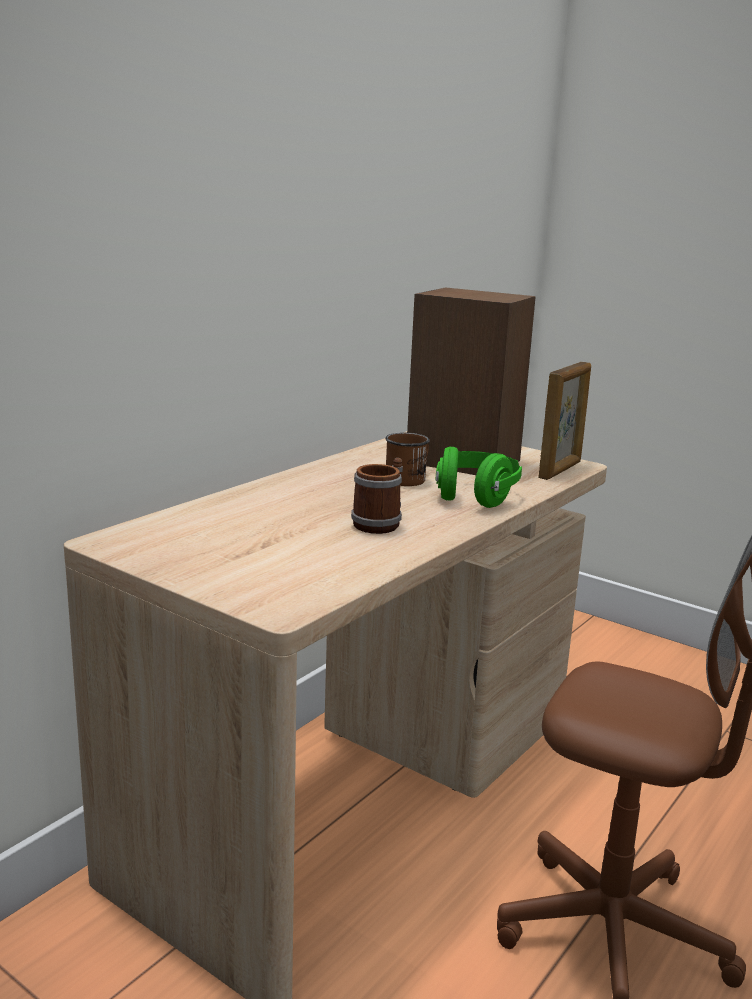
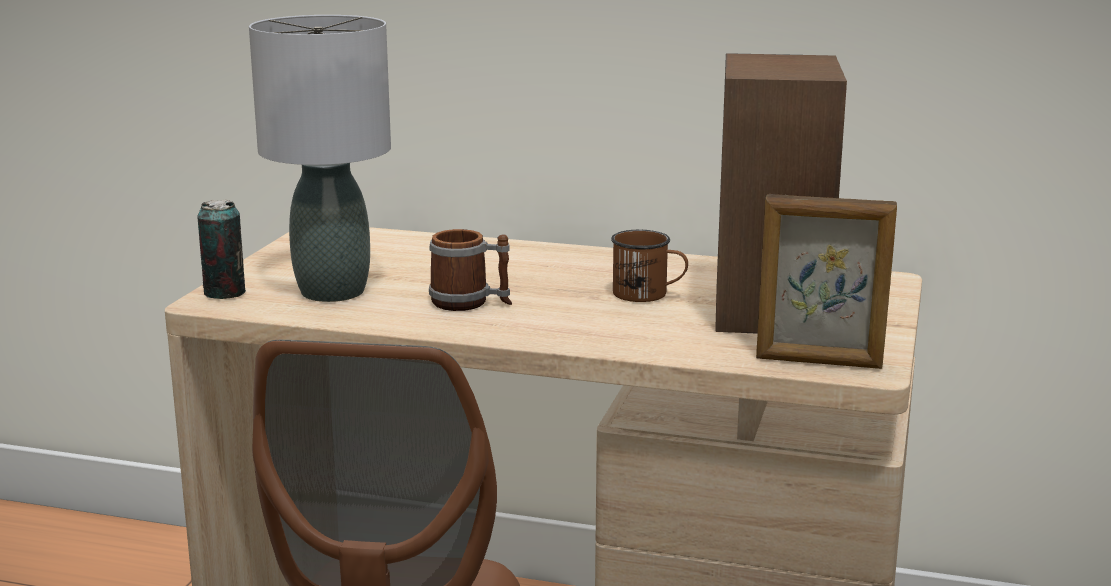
camera: 70 degrees right, 0 degrees up
(260, 601) = (224, 293): none -> can
(303, 560) = (331, 292): none -> grey table lamp
(475, 497) = (620, 330): green headphones -> none

